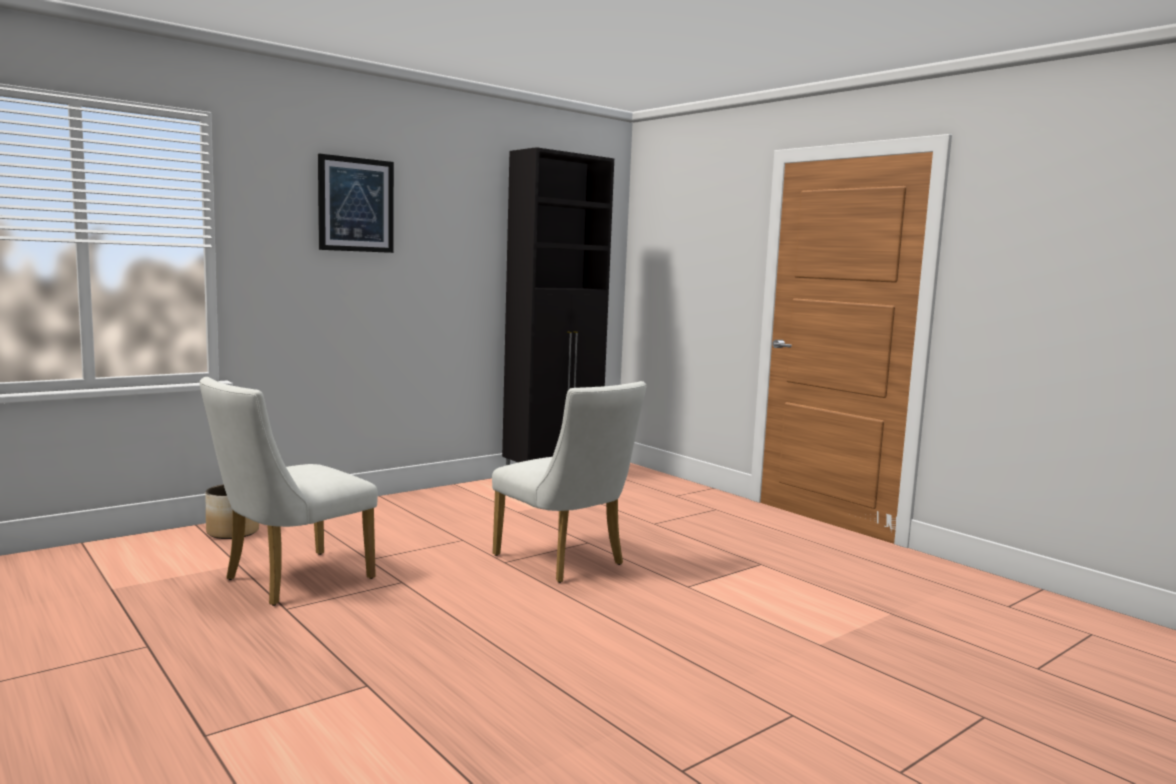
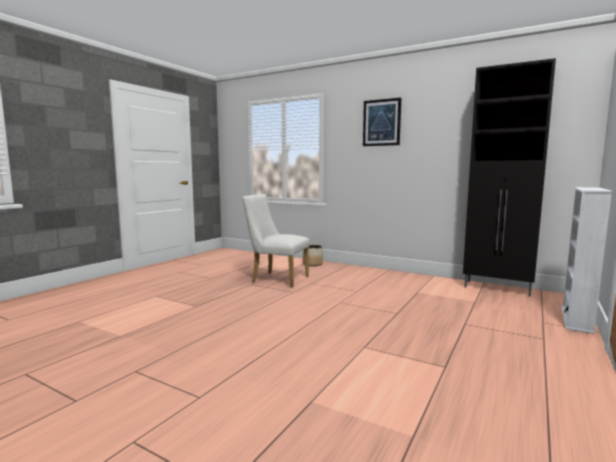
camera: 70 degrees right, 0 degrees up
(565, 562) = (358, 313): white chair -> none
(679, 483) = (576, 320): none -> white bookcase

